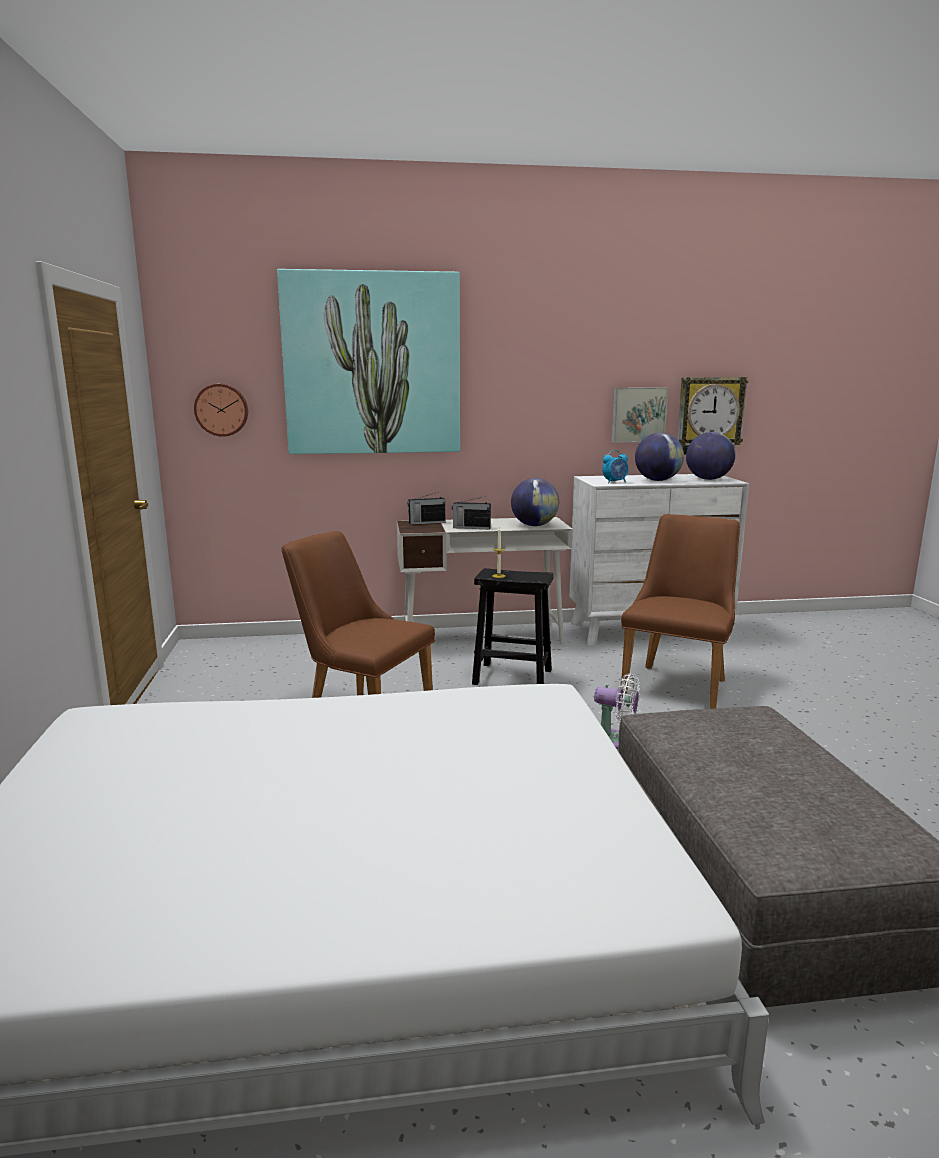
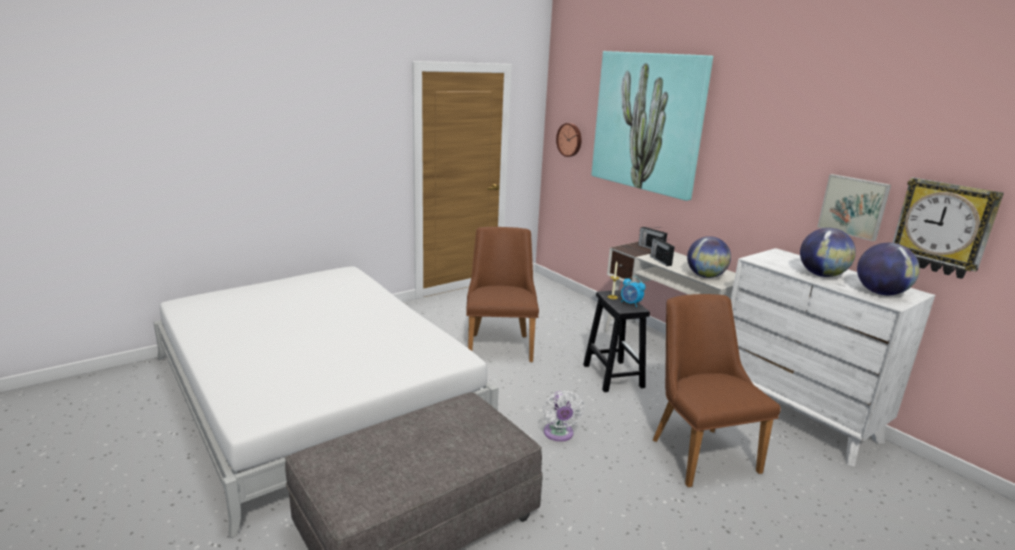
camera: 60 degrees right, 5 degrees up
(615, 482) = (774, 262): alarm clock -> alarm clock (630, 304)
(678, 683) = (697, 449): brown chair -> brown chair turned 105 degrees counterclockwise

